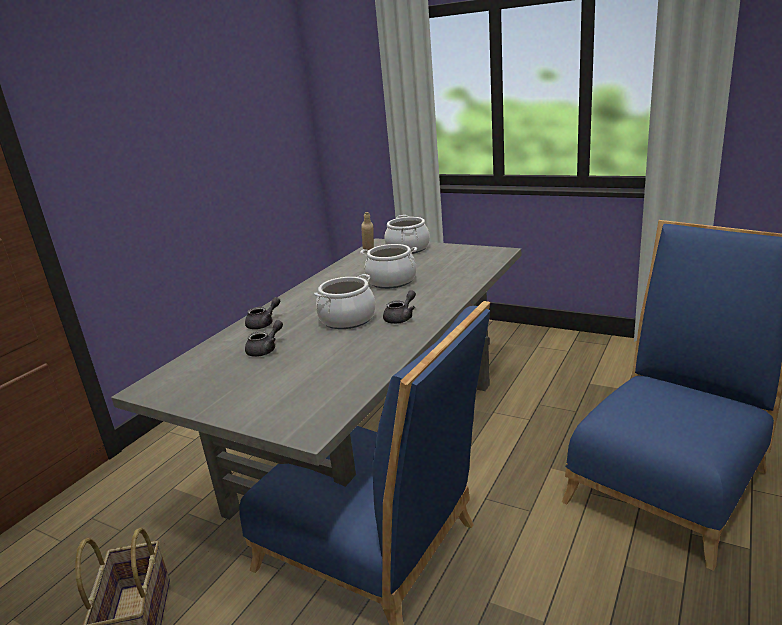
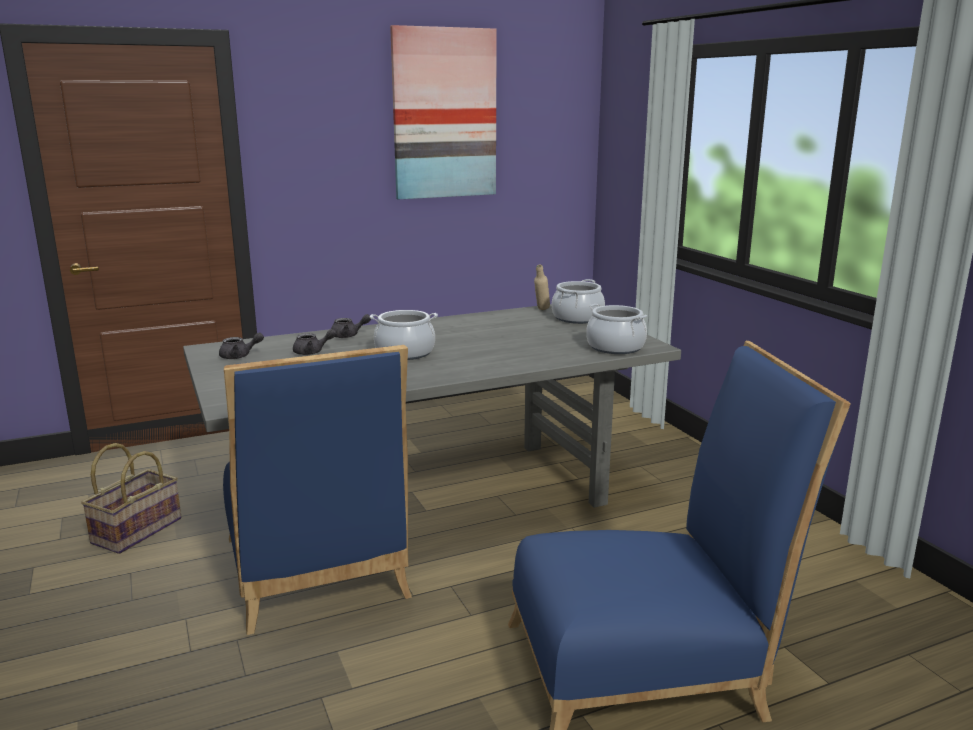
camera: 35 degrees right, 5 degrees down
(203, 93) = (444, 114): none -> picture
(391, 281) = (501, 338): cooking pot -> cooking pot (615, 347)
(401, 318) = (442, 366): grey teapot -> grey teapot (239, 356)

